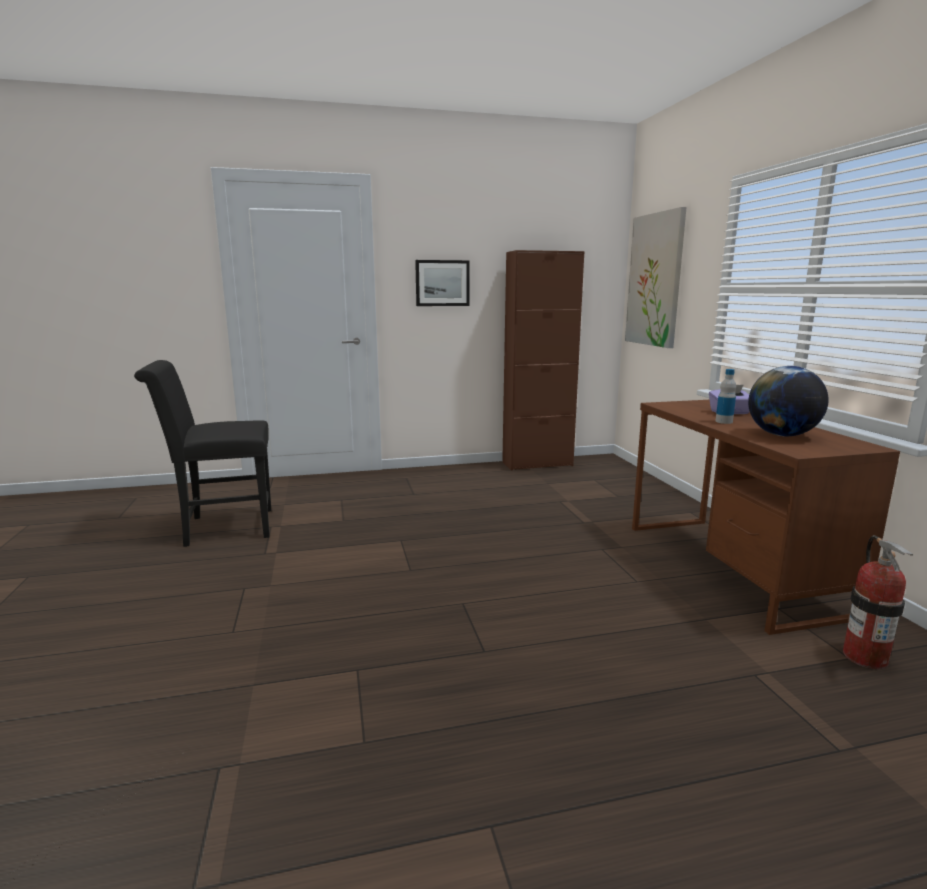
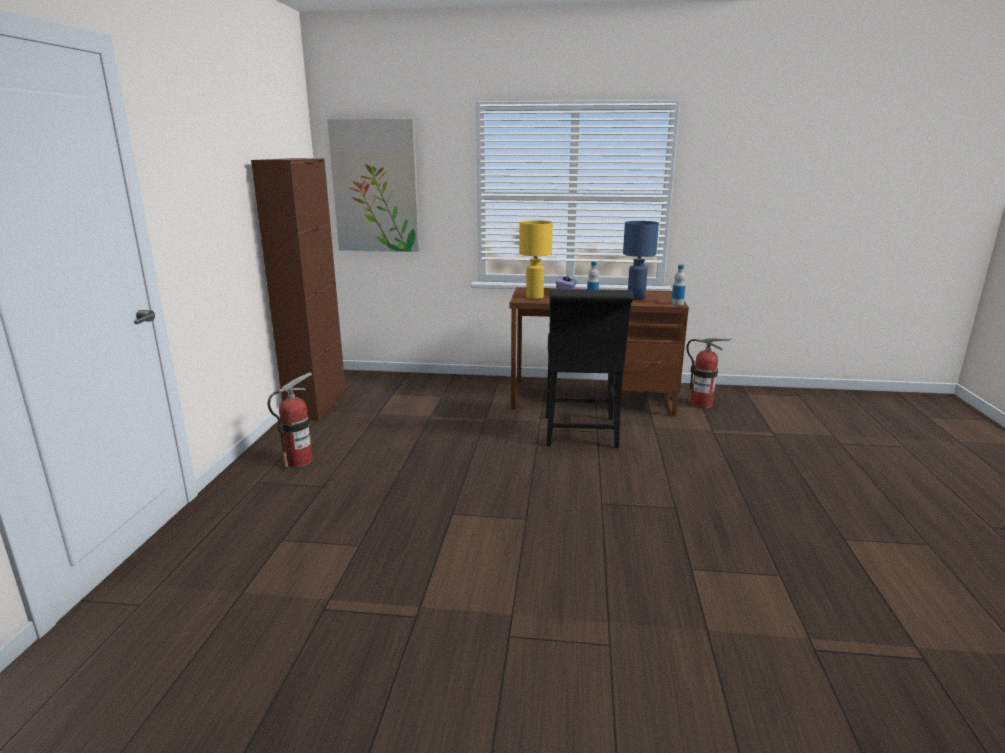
camera: 70 degrees left, 5 degrees up
(222, 528) = (281, 662): black chair -> black chair (581, 435)
(442, 283) = (206, 207): picture -> none
(443, 480) = (299, 461): none -> fire extinguisher
(679, 406) = (534, 297): none -> yellow table lamp
(782, 435) = (635, 298): globe -> blue table lamp
(802, 452) = (677, 304): none -> bottle

